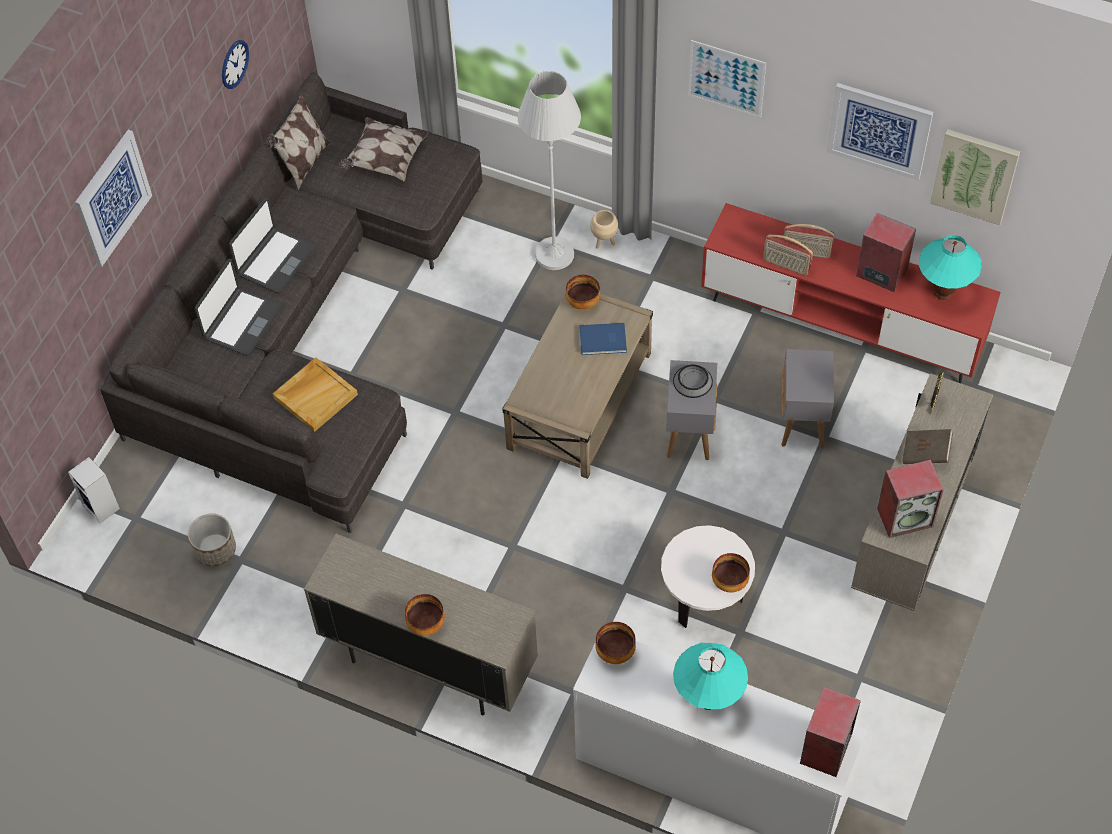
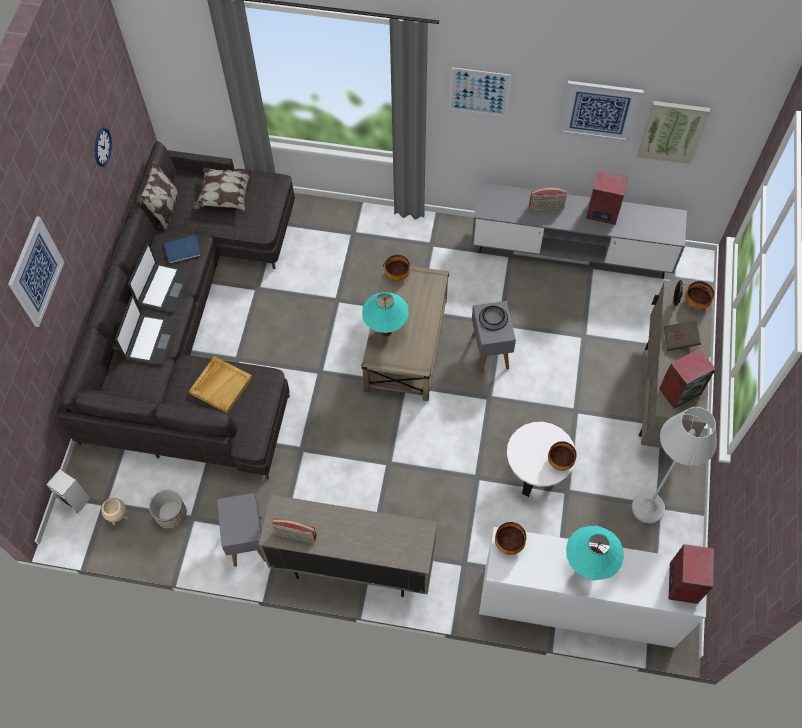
camera: 15 degrees left, 5 degrees up
(426, 623) = (359, 551): bowl -> bowl (696, 302)
(554, 254) = (358, 241): white floor lamp -> white floor lamp (648, 507)
(603, 341) = (420, 300): blue book -> blue book (183, 251)
(604, 242) = (391, 225): beige planter -> beige planter (119, 517)
(786, 265) = (535, 220): radio -> radio (295, 535)
(802, 422) = (565, 328): grey side table -> grey side table (248, 542)
(840, 325) = (571, 253): red tv stand -> grey tv stand
(942, 293) = (648, 219): turquoise table lamp -> turquoise table lamp (386, 331)

